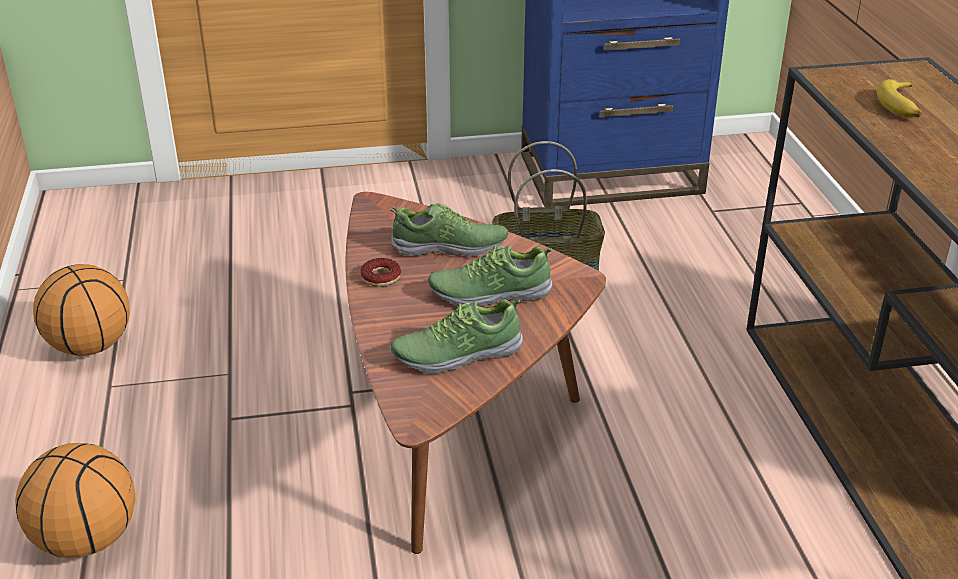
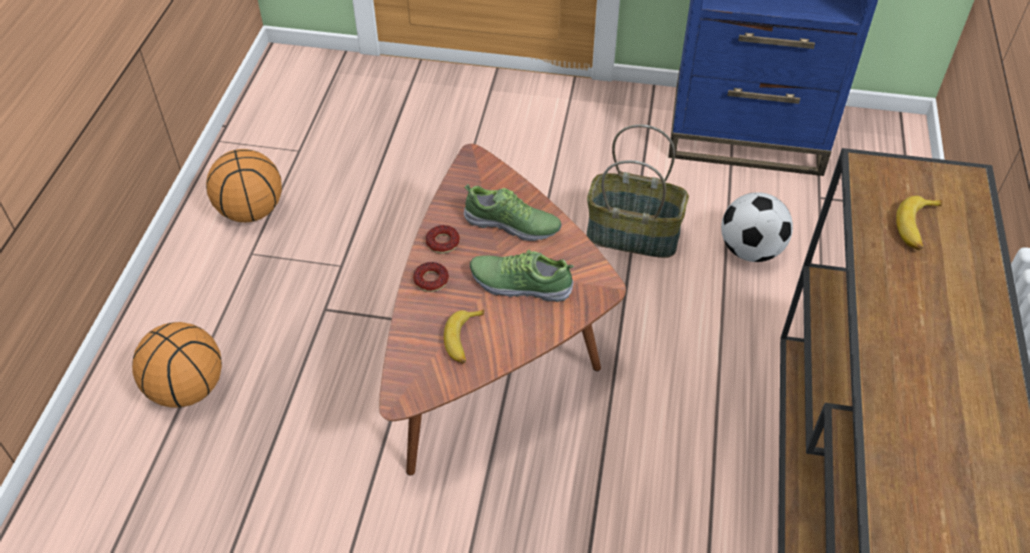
camera: 20 degrees right, 15 degrees up
(387, 311) = (431, 280): none -> donut
(457, 354) = (464, 340): shoe -> banana
(672, 265) = (750, 250): none -> football

